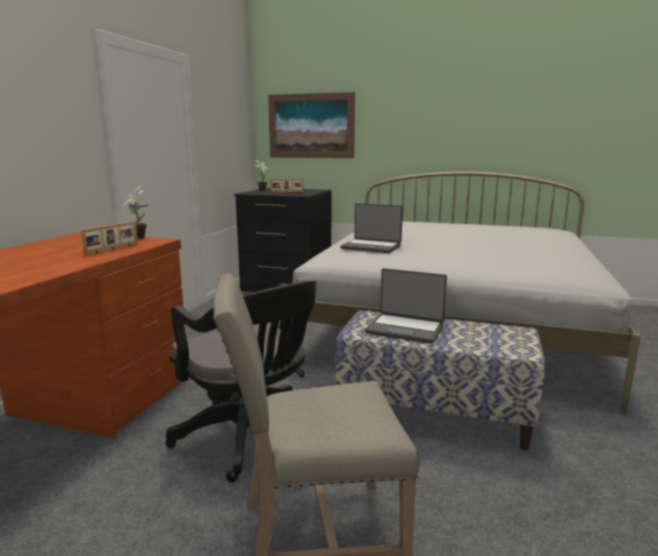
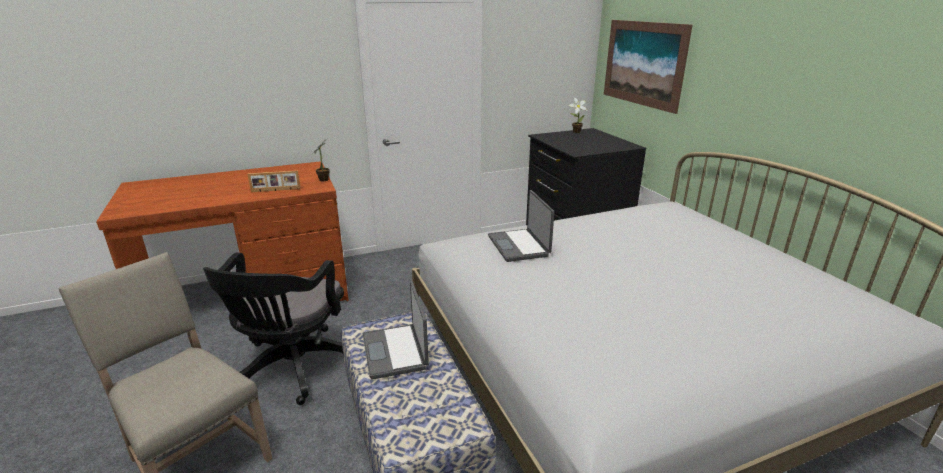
camera: 50 degrees right, 10 degrees up
(286, 192) = (581, 143): picture frame -> none

